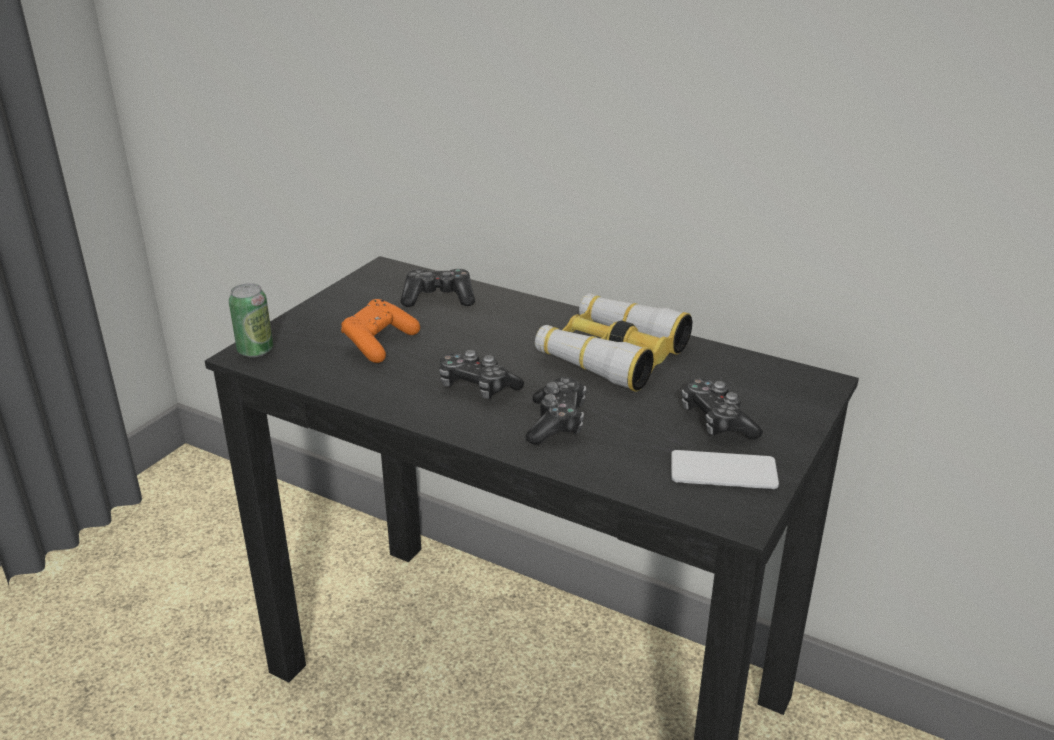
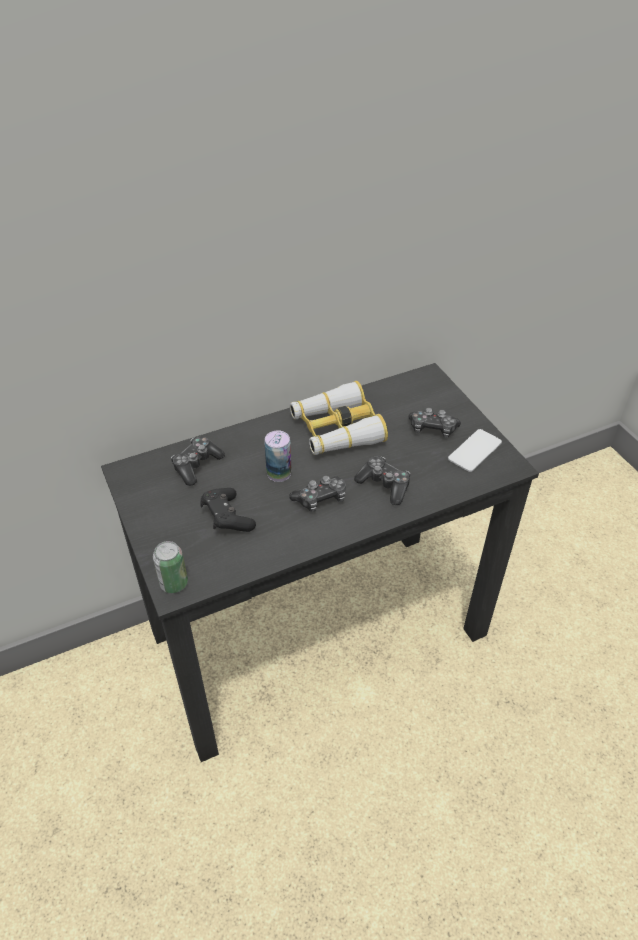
camera: 55 degrees left, 15 degrees up
(379, 343) = (227, 518): orange game controller -> black game controller
(486, 346) = (279, 473): none -> can

